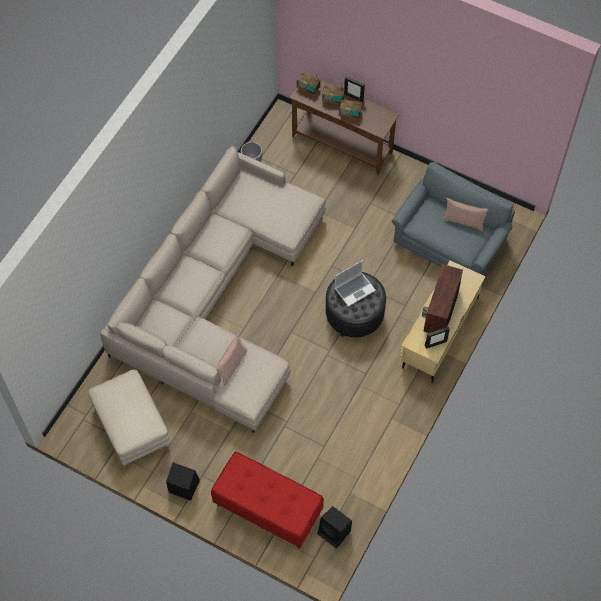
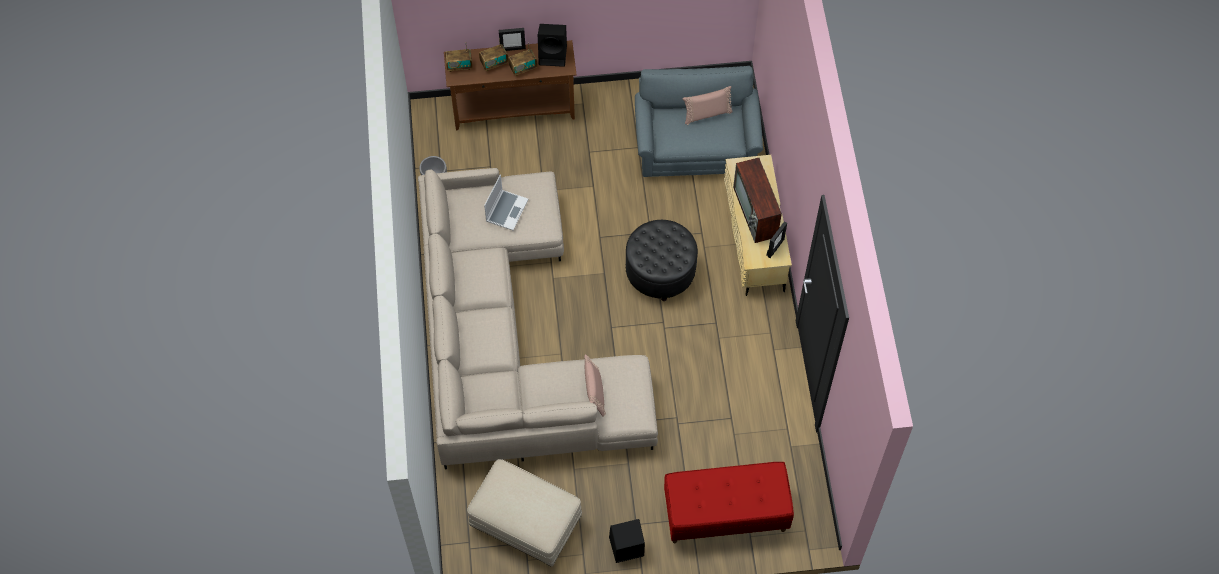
camera: 35 degrees left, 0 degrees up
(335, 532) = (806, 493): black speaker -> black speaker (553, 55)
(354, 289) = (655, 242): laptop -> laptop (506, 210)

